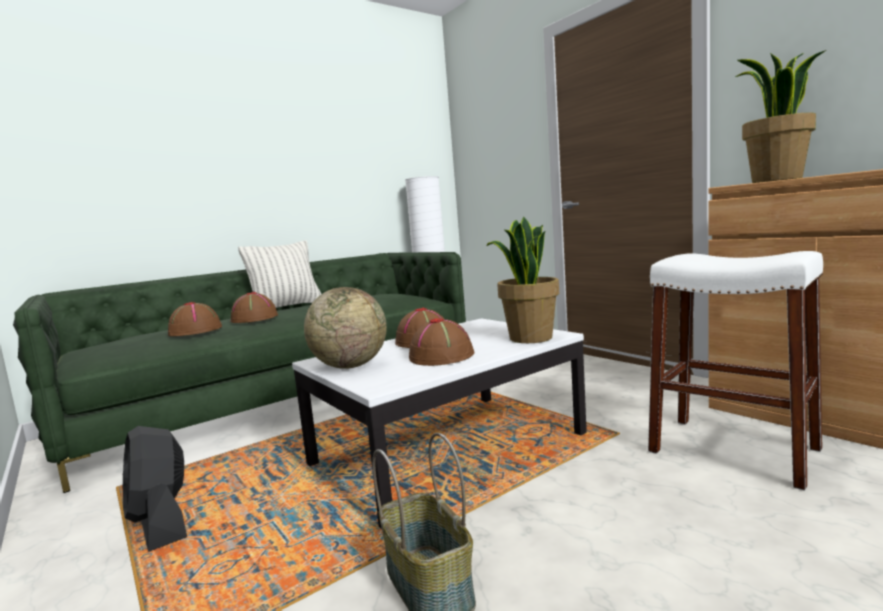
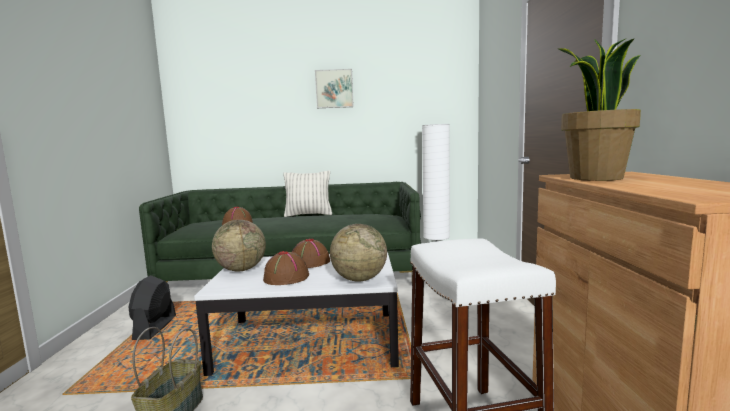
camera: 35 degrees right, 0 degrees up
(254, 319) = (274, 221): brown hat -> none
(287, 125) = (334, 89): none -> picture
(530, 338) = (359, 279): potted plant -> globe

